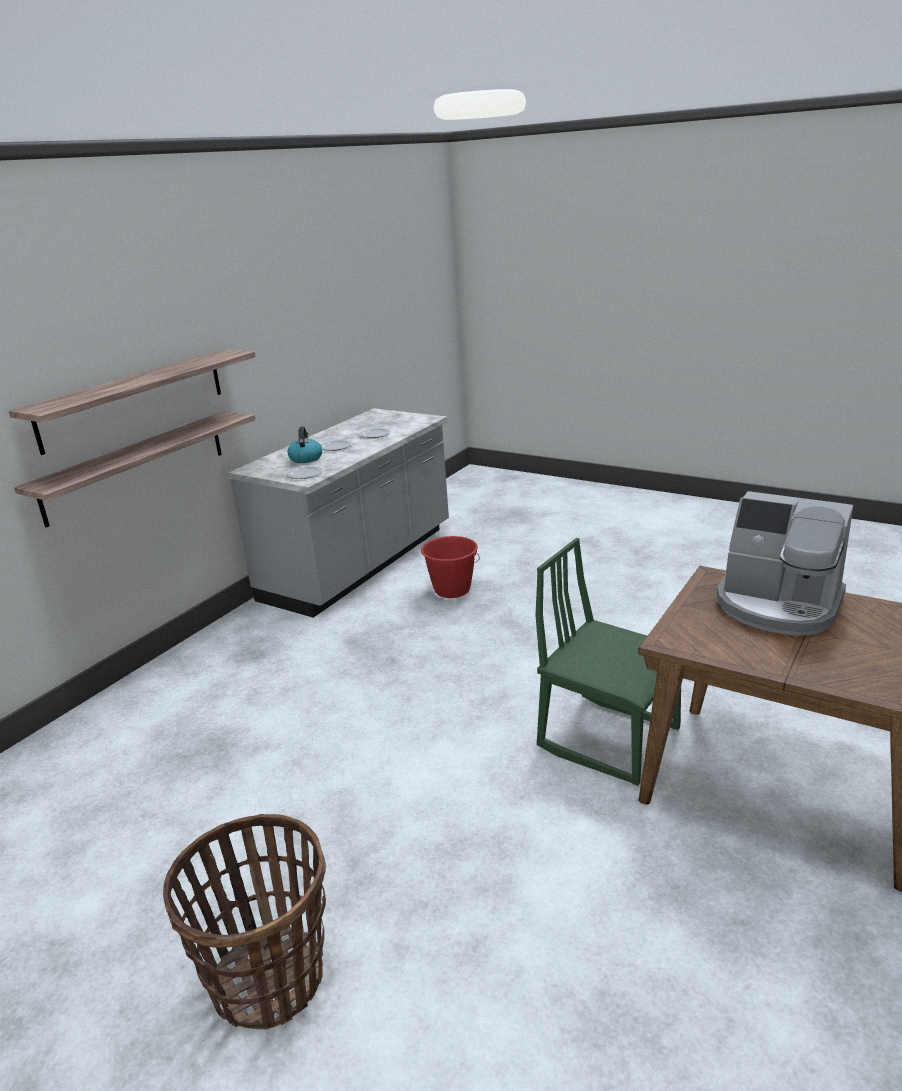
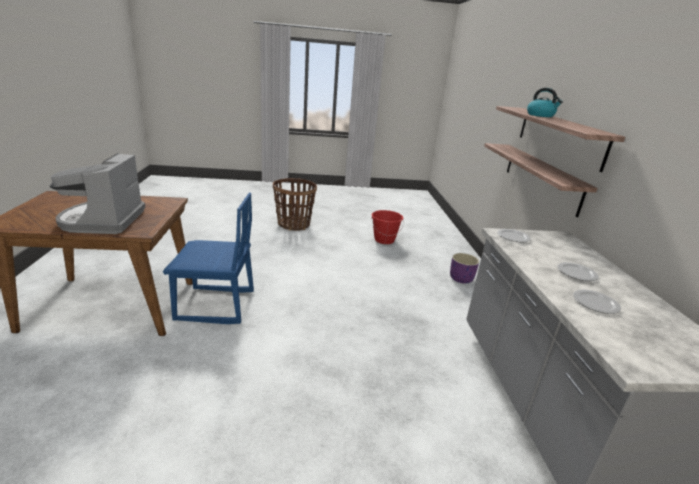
camera: 140 degrees right, 0 degrees up
(192, 679) = (461, 279): none -> purple planter
(305, 458) = (558, 253): kettle -> kettle (541, 115)
(452, 590) = (419, 396): red bucket -> red bucket (384, 240)
(609, 737) = (215, 306): green chair -> blue chair
(778, 605) = (103, 220): coffee machine -> coffee machine turned 90 degrees counterclockwise

